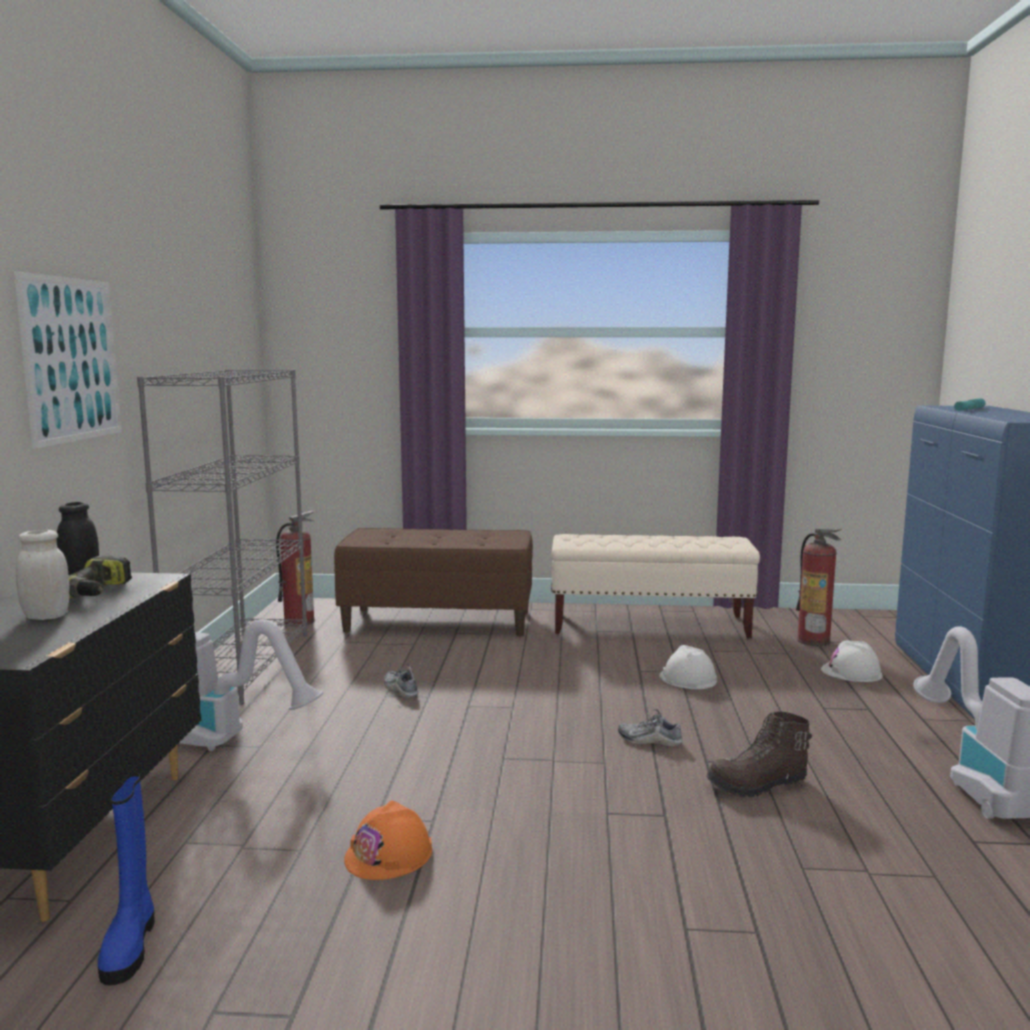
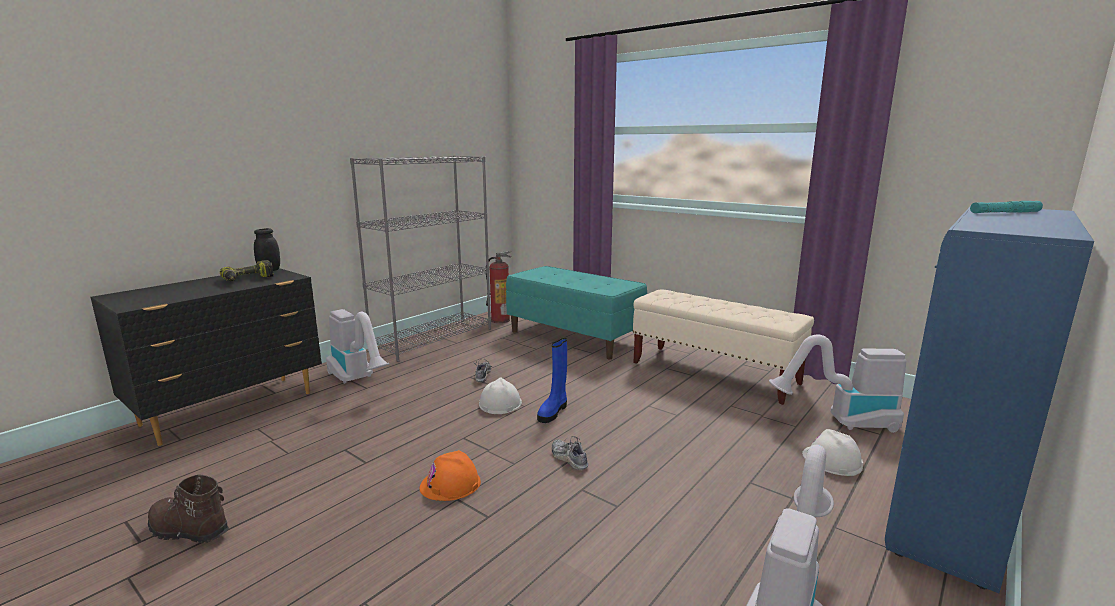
camera: 35 degrees right, 5 degrees up
(46, 616) = (199, 288): white jar -> none
(72, 360) = (289, 147): picture -> none
(130, 945) = (159, 472): blue boot -> blue boot (553, 412)
(389, 855) = (314, 473): orange hard hat -> orange hard hat (450, 484)
(439, 621) = (575, 337): brown bench -> turquoise bench
(687, 678) = (674, 422): white hard hat -> white hard hat (500, 403)
(757, 785) = (587, 523): brown boot -> brown boot (188, 531)
(814, 640) = (841, 422): fire extinguisher -> vacuum cleaner

